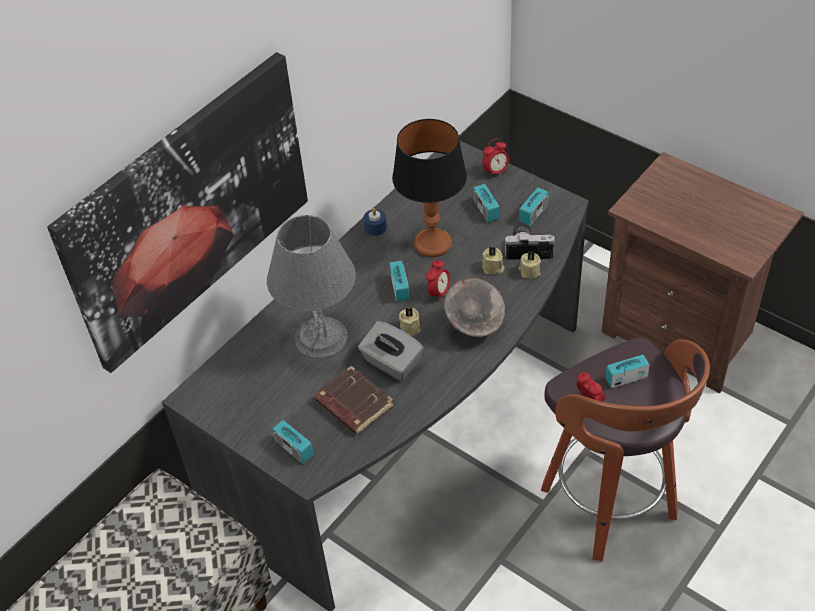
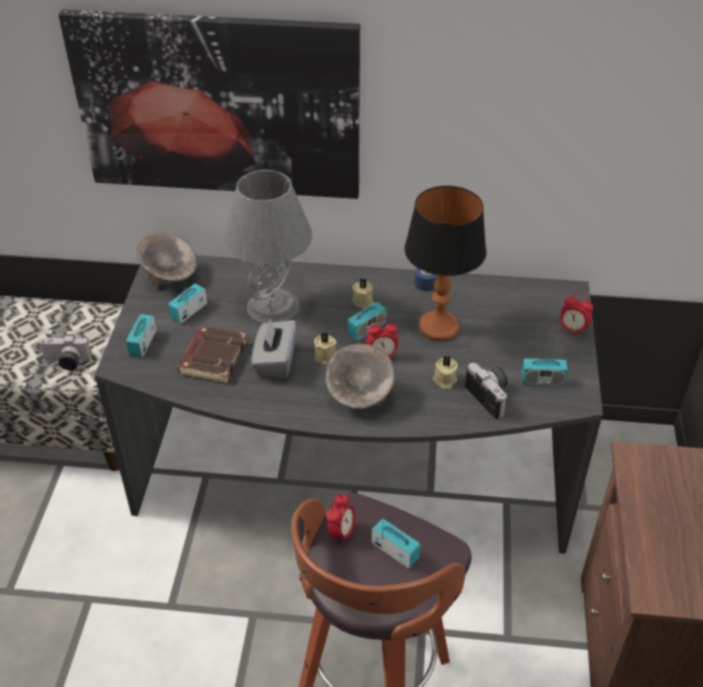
camera: 55 degrees right, 5 degrees down
(195, 550) = (66, 362): none -> camera
(221, 396) = (170, 279): none -> grey bowl
(486, 210) = (515, 344): radio -> radio (189, 311)
(529, 271) = (463, 408): beige candle -> beige candle (363, 301)

